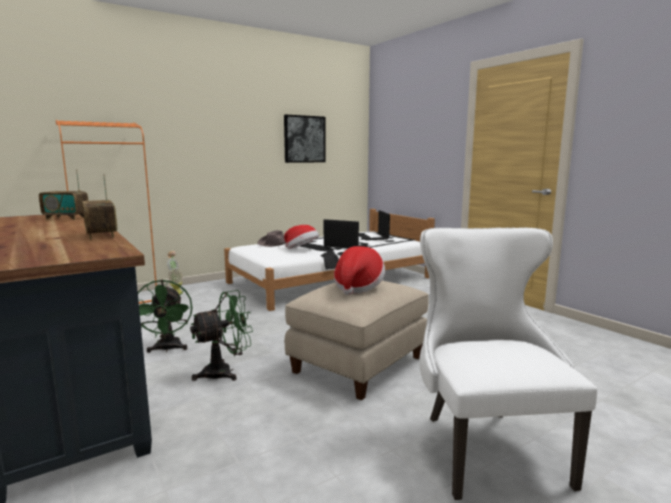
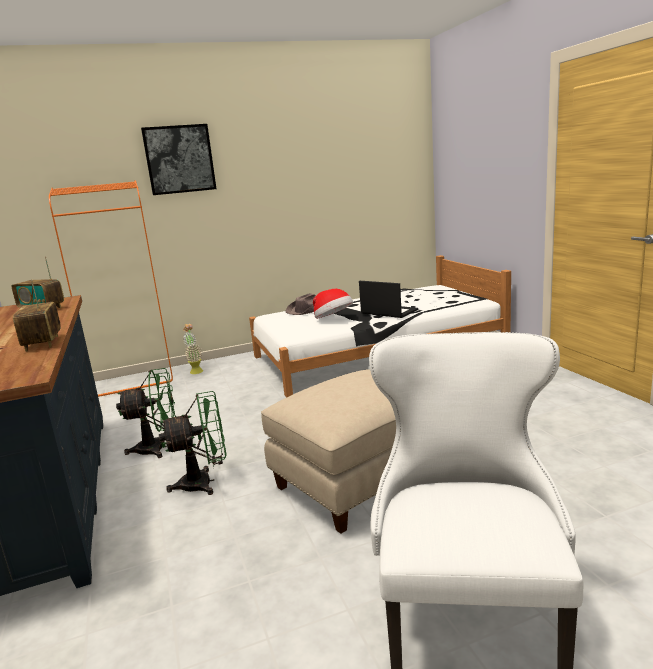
camera: 15 degrees right, 5 degrees up
(167, 349) = (158, 448): green fan -> green fan turned 105 degrees counterclockwise
(304, 139) = (344, 175): picture -> picture (179, 159)
(358, 287) = (348, 390): hat -> none
(373, 236) = (432, 296): laptop -> none

